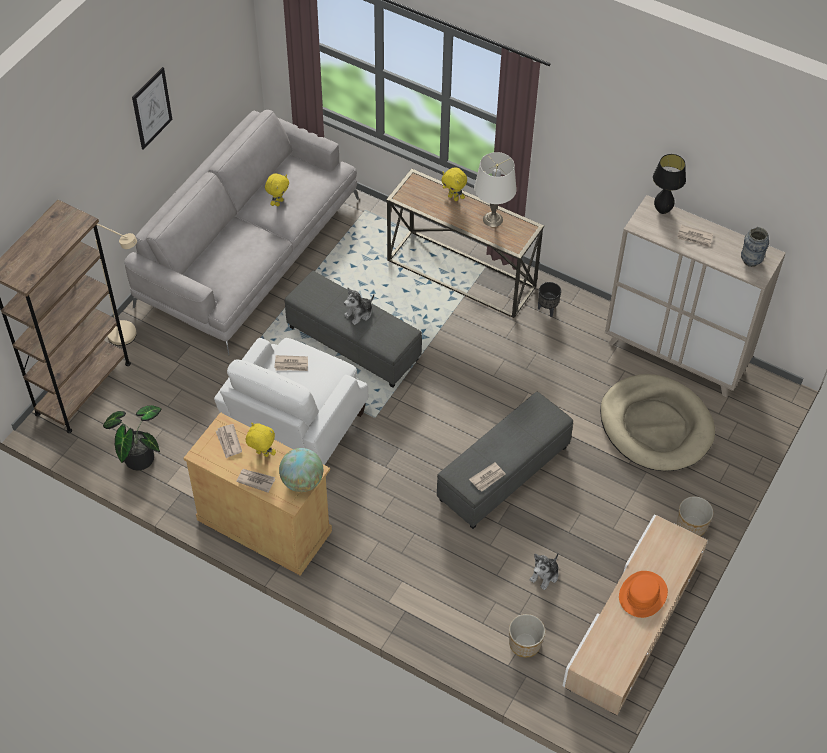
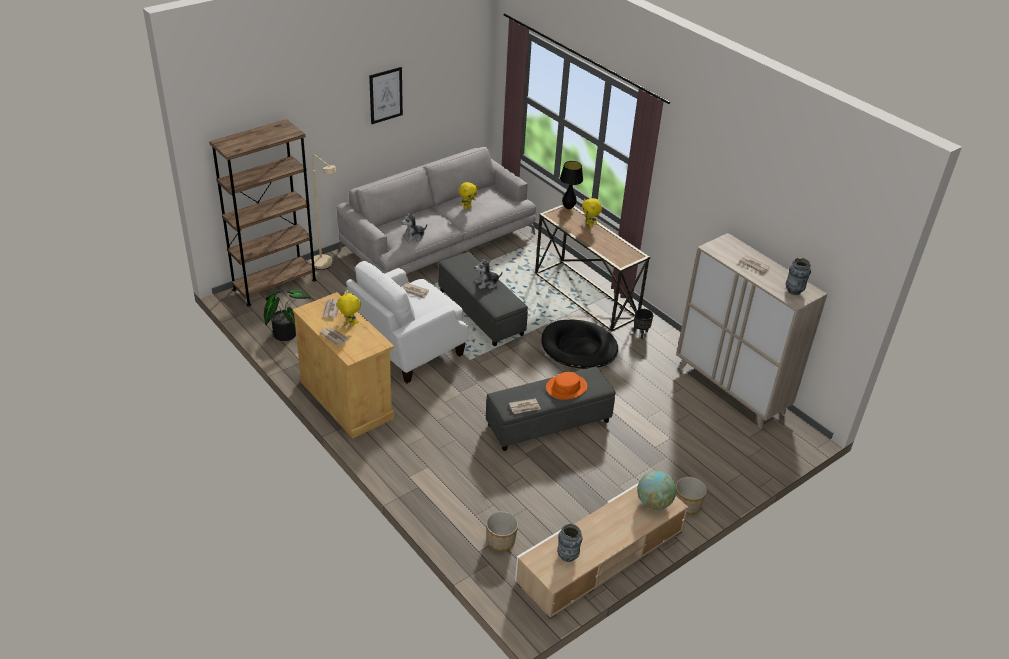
camera: 20 degrees right, 15 degrees down
(302, 481) = (367, 347): globe -> globe (654, 503)
(488, 355) = (578, 347): none -> black dog bed
(492, 219) = (612, 243): white table lamp -> none
(545, 575) = (544, 500): plush toy -> plush toy (414, 237)
(616, 647) = (567, 556): none -> vase
(642, 594) = (611, 526): orange hat -> orange hat (566, 387)
(655, 426) = (690, 430): beige dog bed -> none
(662, 210) = (735, 244): black table lamp -> black table lamp (568, 207)

